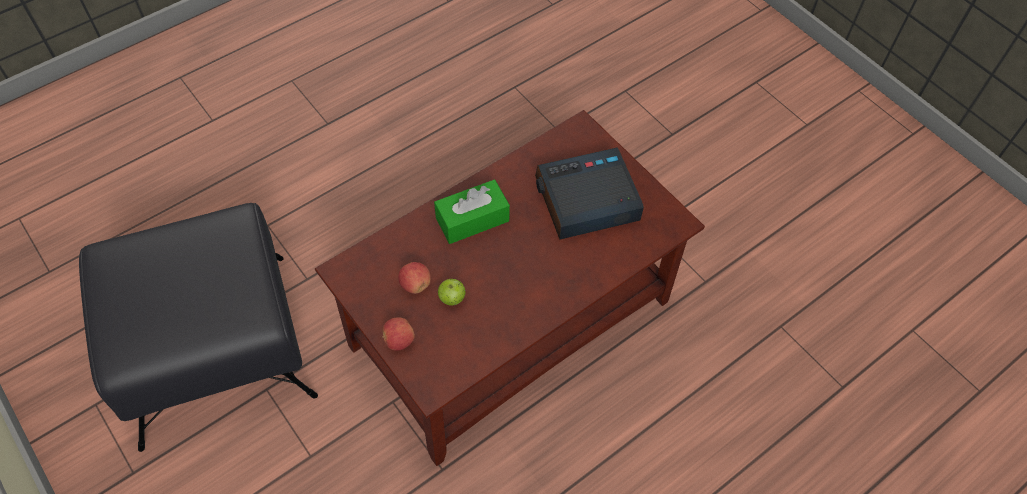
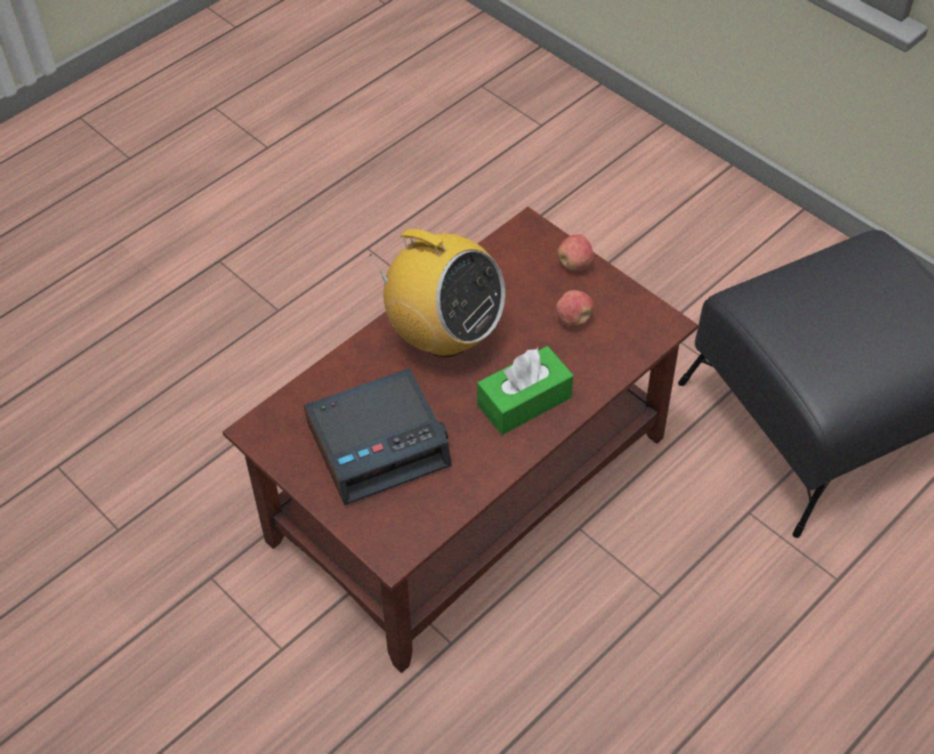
camera: 175 degrees right, 5 degrees down
(452, 298) = (527, 310): apple -> none
(526, 284) = (444, 335): none -> radio

